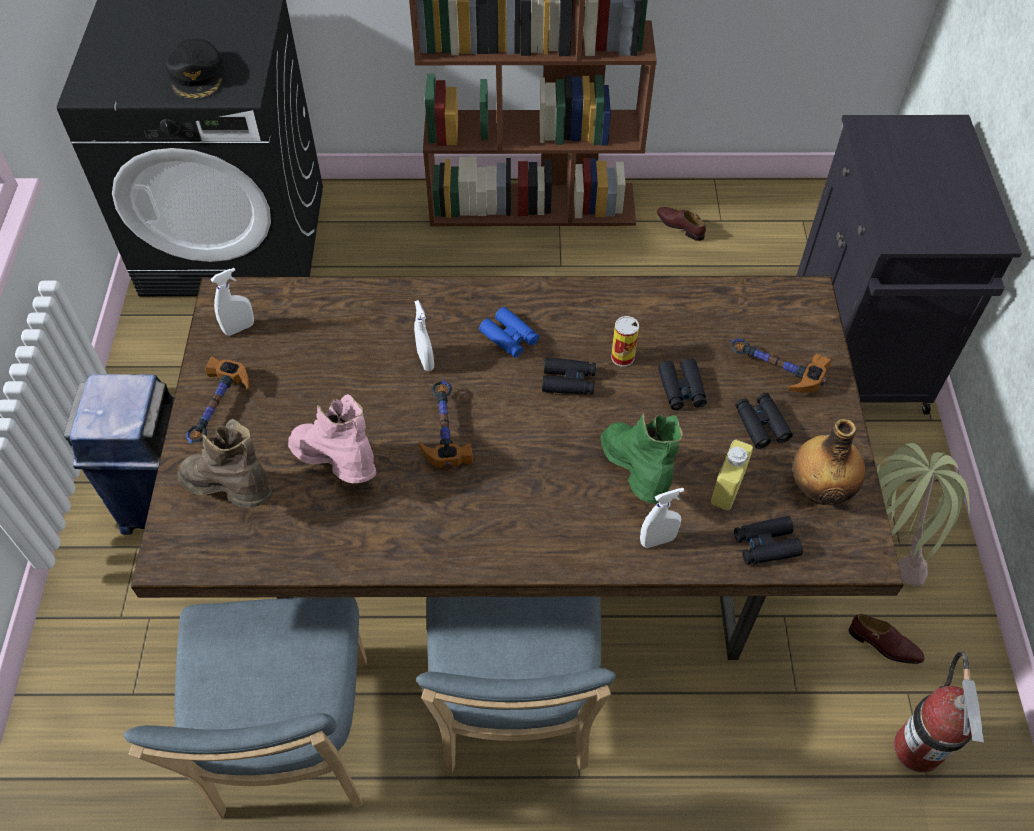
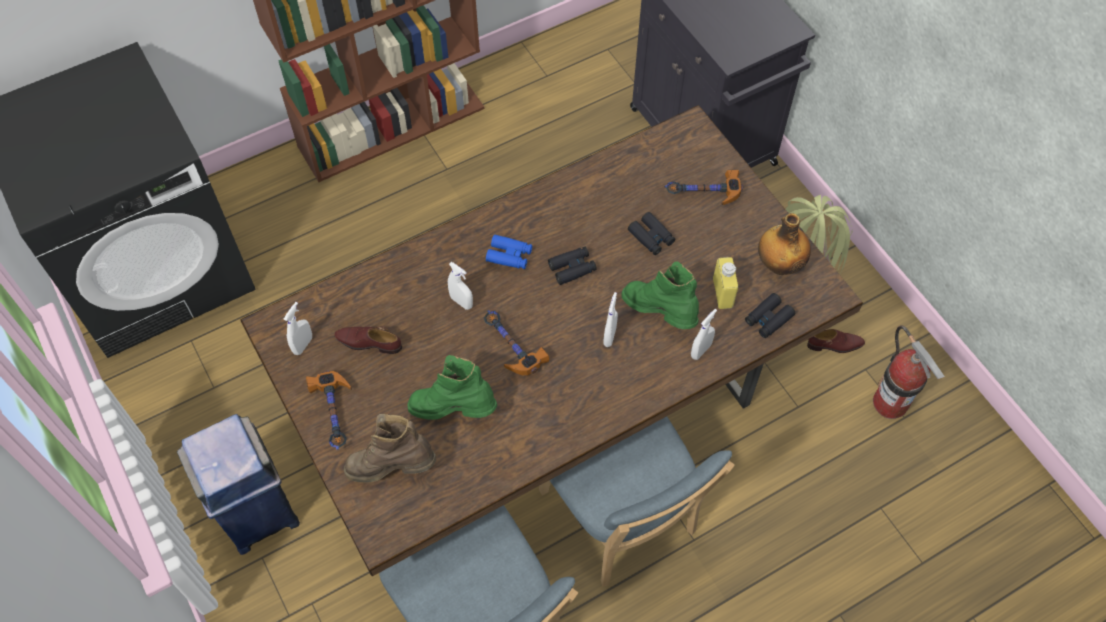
camera: 30 degrees left, 5 degrees up
(198, 76) = (124, 153): black cap -> none
(338, 465) = (454, 409): pink boot -> green boot
(561, 472) = (609, 336): none -> white spray bottle
(622, 357) = (597, 233): can -> none
(680, 226) = (519, 94): brown shoe -> brown shoe (369, 342)
(761, 424) = (717, 237): black binoculars -> none

